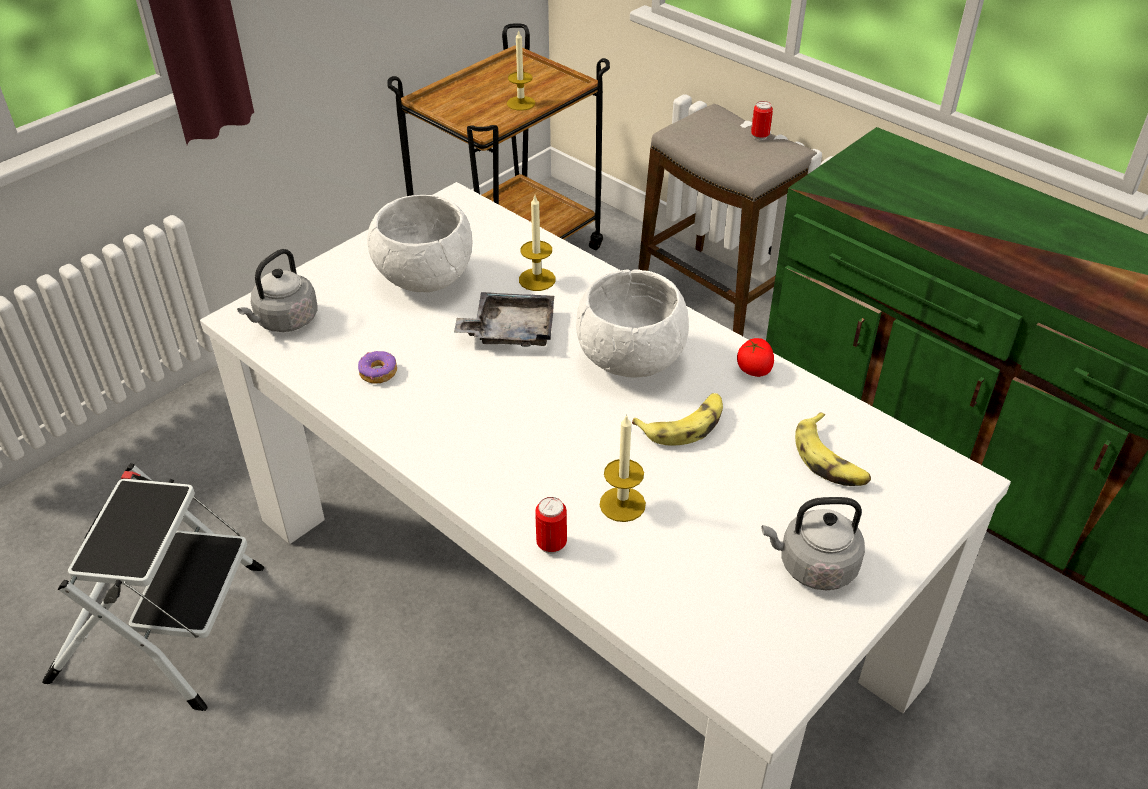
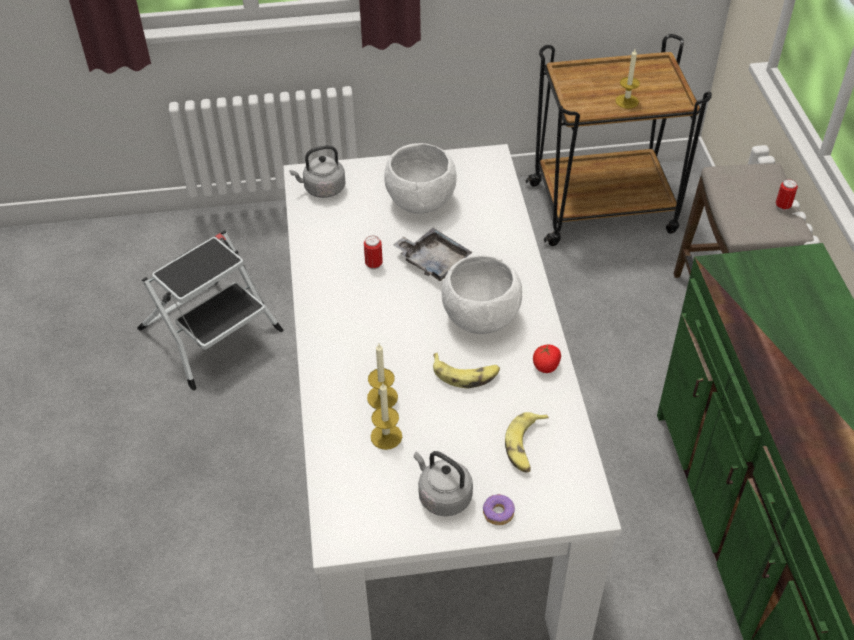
camera: 40 degrees right, 5 degrees up
(378, 373) = (338, 247): donut -> donut (498, 513)
(537, 279) = (483, 236): candle -> candle (386, 436)
(551, 544) = (324, 395): can -> can (374, 264)

